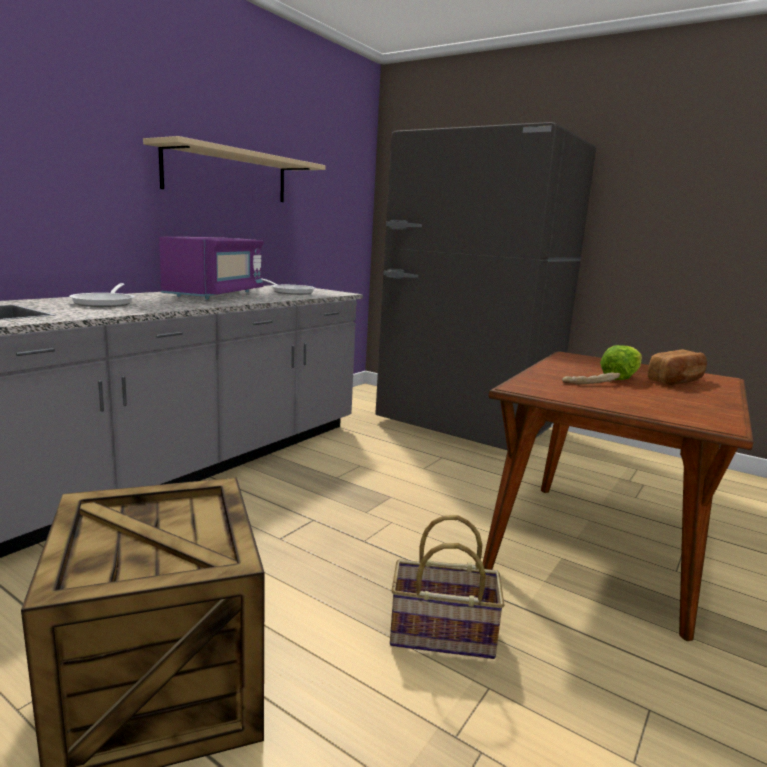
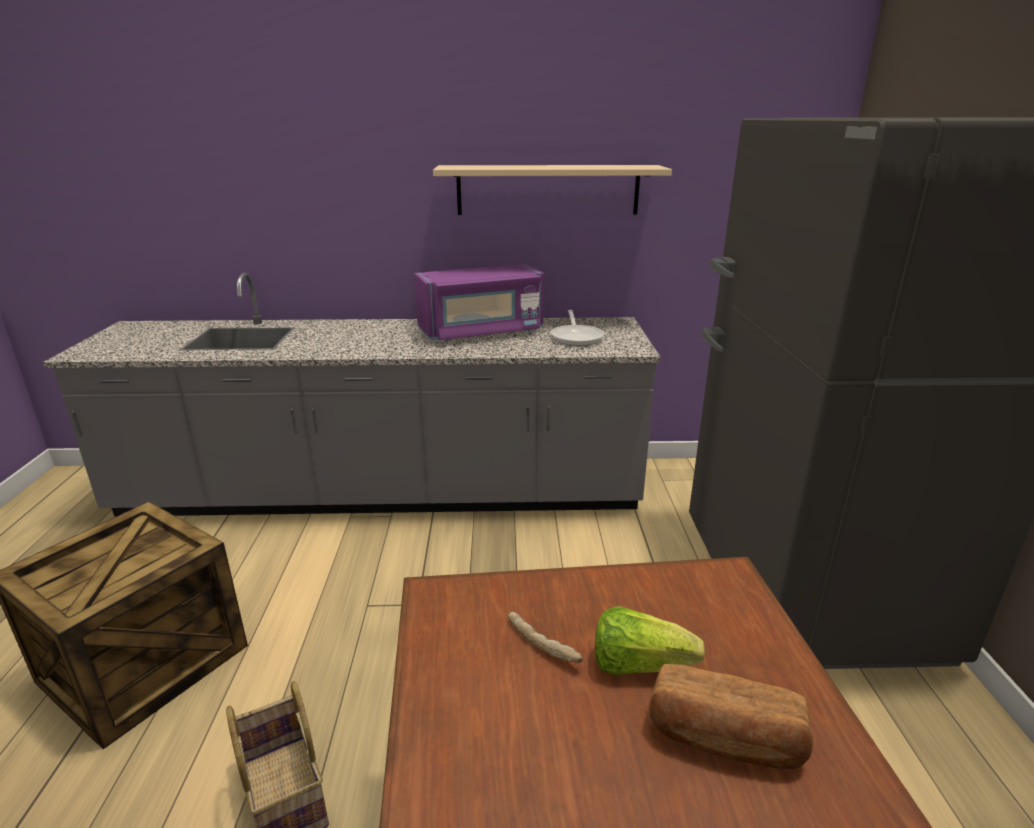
camera: 55 degrees right, 10 degrees up
(105, 303) = (352, 334): frying pan -> none

